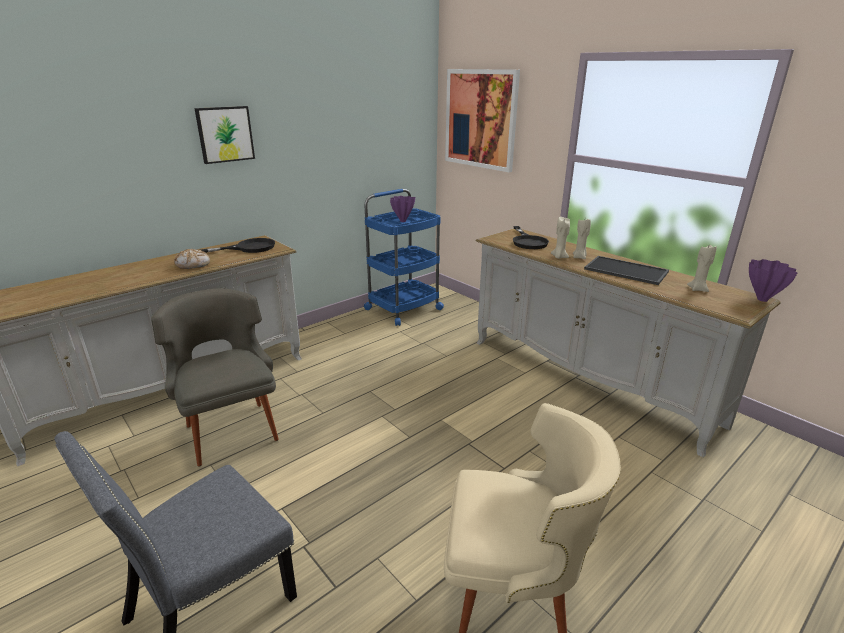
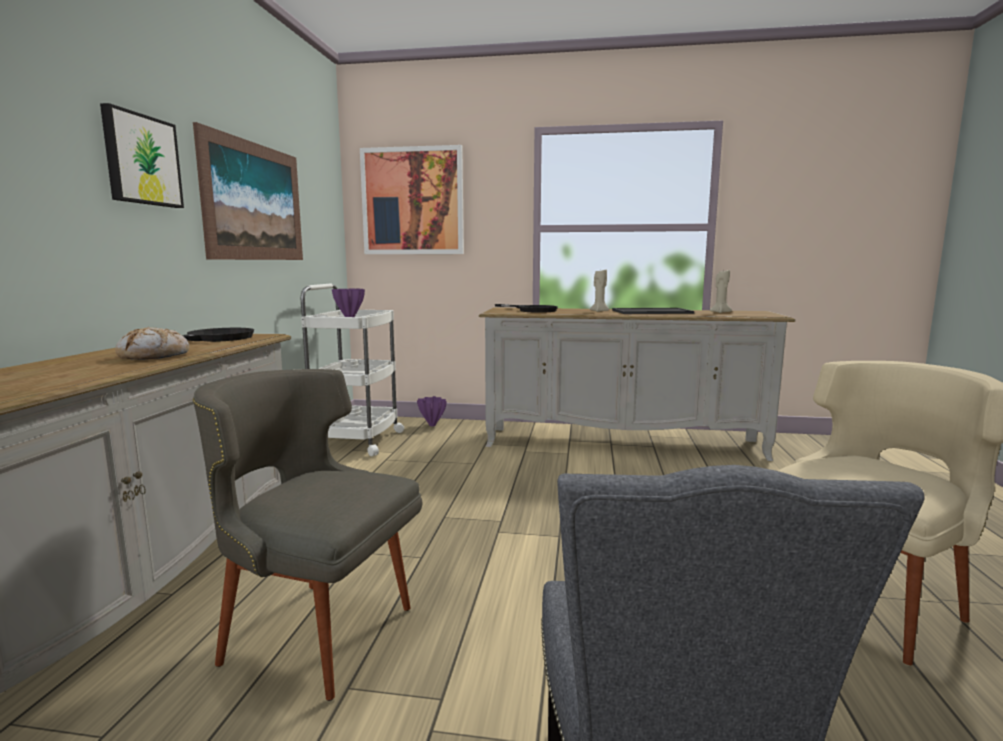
camera: 40 degrees left, 15 degrees down
(326, 138) = (255, 202): none -> picture
(404, 309) = (357, 441): blue cart -> white cart
(559, 257) = (584, 312): beige candle -> none
(761, 299) = (762, 311): purple vase -> purple vase (432, 425)

